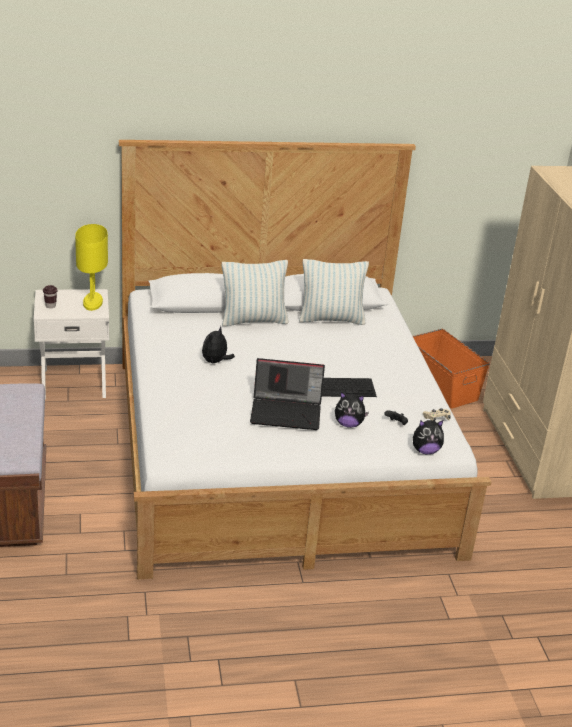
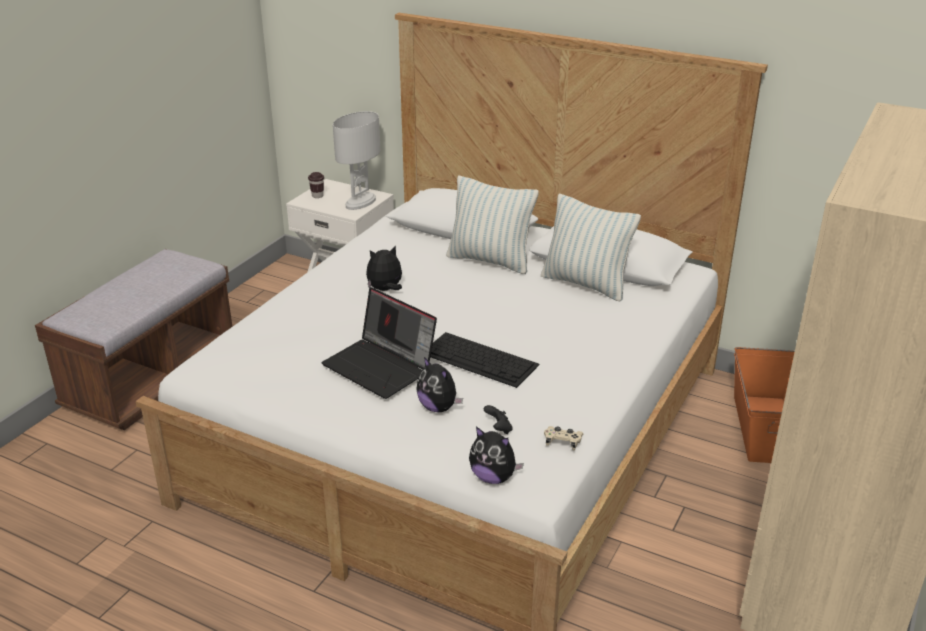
camera: 40 degrees right, 0 degrees up
(93, 302) = (361, 202): yellow table lamp -> white table lamp

